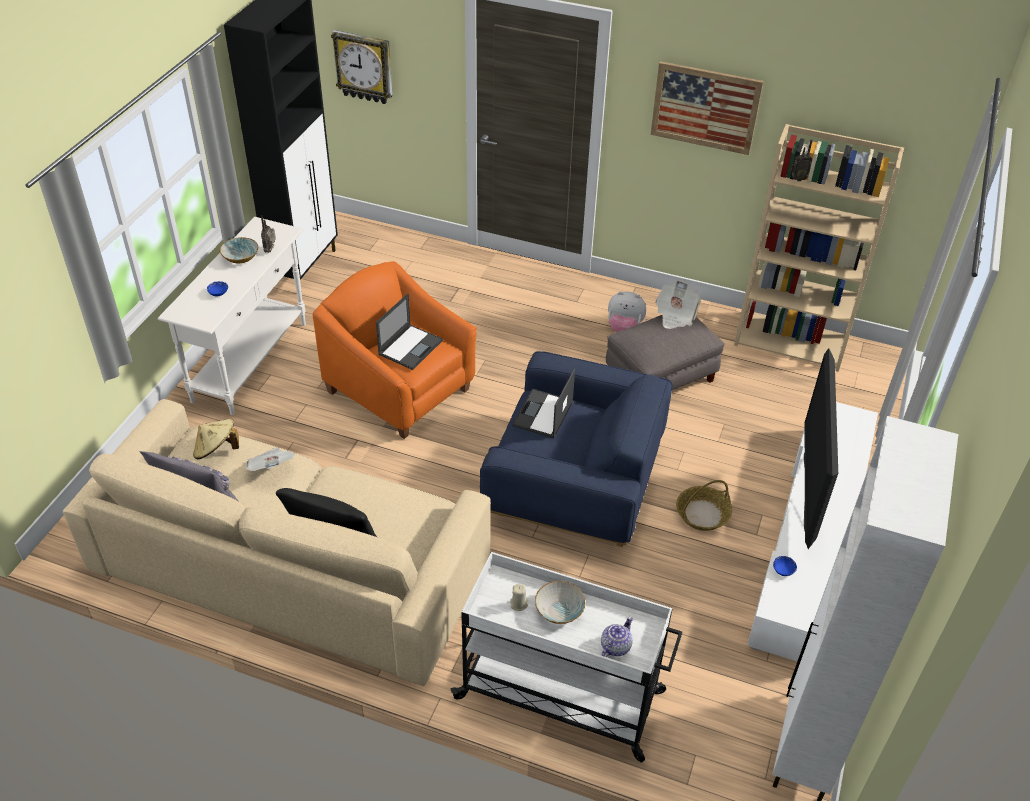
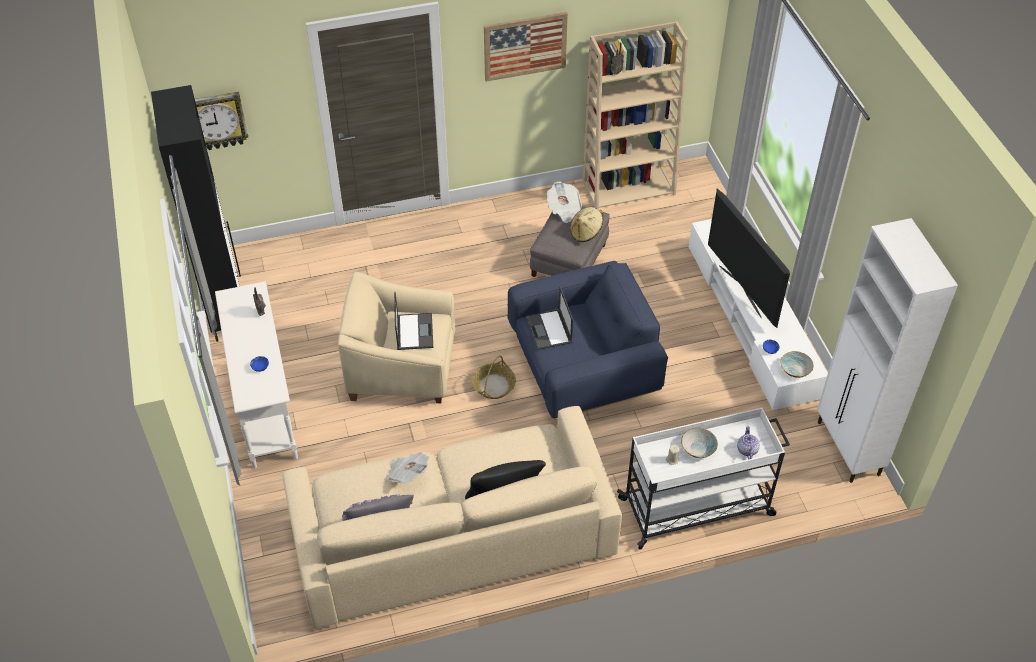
camera: 35 degrees left, 5 degrees up
(216, 450) = (354, 485): beige hat -> beige hat (586, 233)
(241, 258) = (245, 330): bowl -> bowl (795, 370)
(400, 390) = (402, 369): orange armchair -> beige armchair
(624, 328) = (513, 236): plush toy -> none
(702, 514) = (677, 342): basket -> basket (494, 385)

